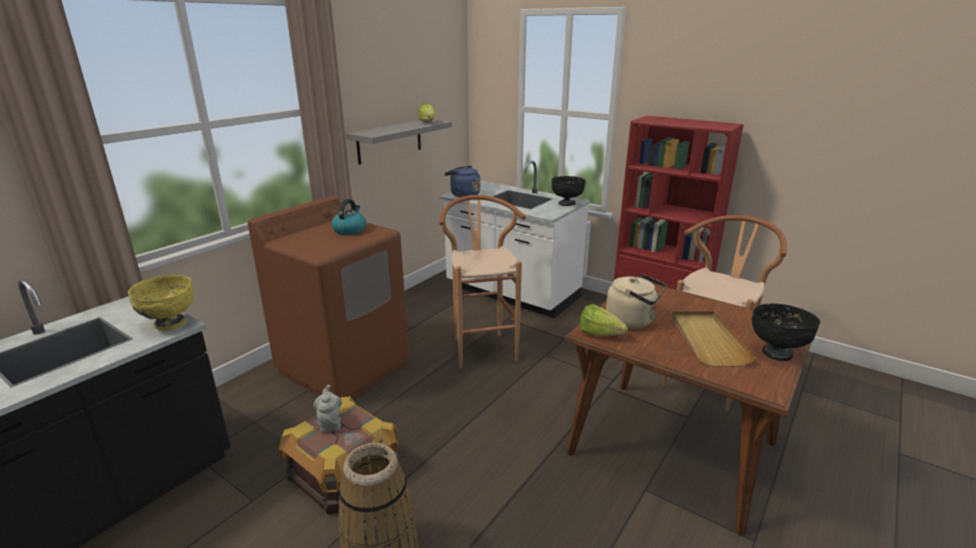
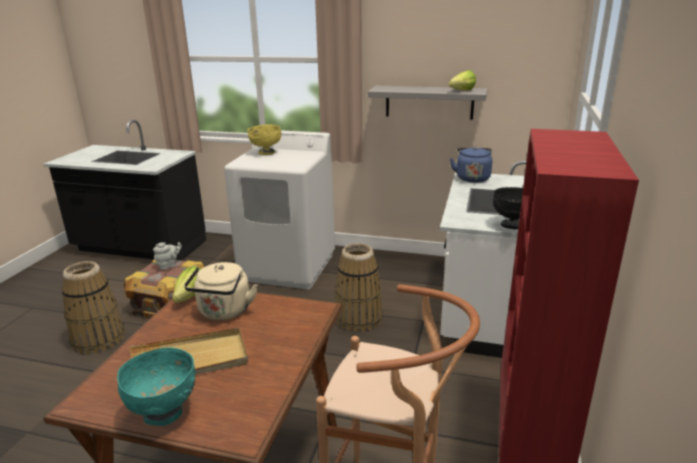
camera: 70 degrees right, 0 degrees up
(170, 324) = (153, 166): yellow bowl -> yellow bowl (266, 153)
(344, 367) = (288, 267): brown washing machine -> white washing machine
(350, 230) = (291, 158): kettle -> none
(482, 346) = (358, 318): brown stool -> basket
(777, 353) = (164, 414): black bowl -> turquoise bowl

